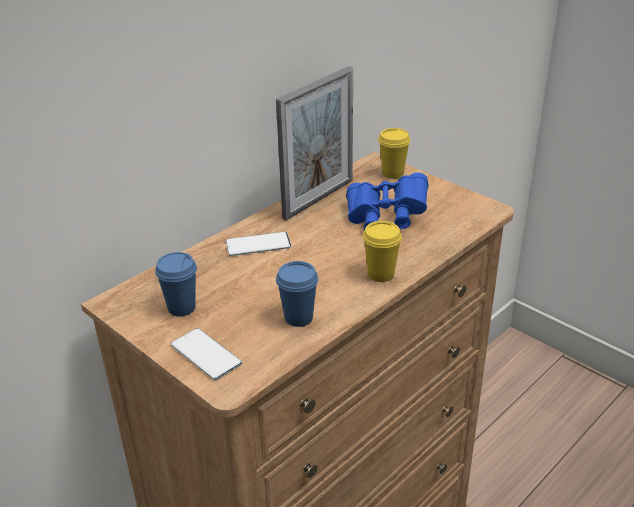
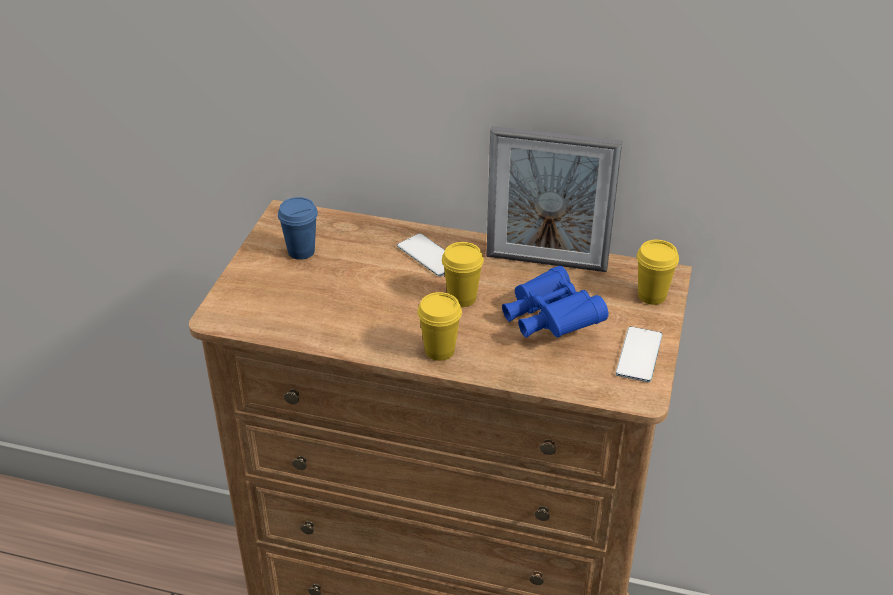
camera: 60 degrees right, 5 degrees up
(206, 354) = (249, 289): phone -> phone (639, 354)
(298, 318) = (332, 322): blue cup -> none
(326, 246) = (462, 298): none -> yellow cup

